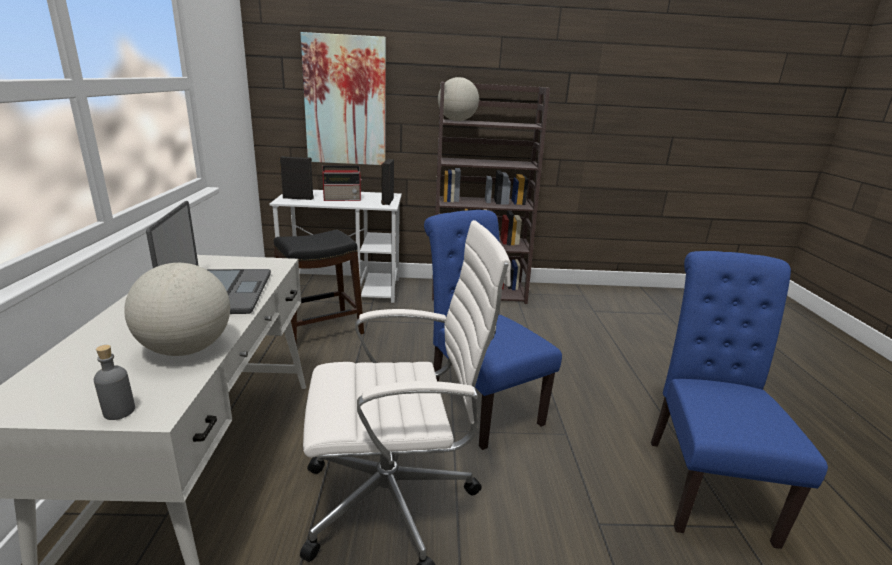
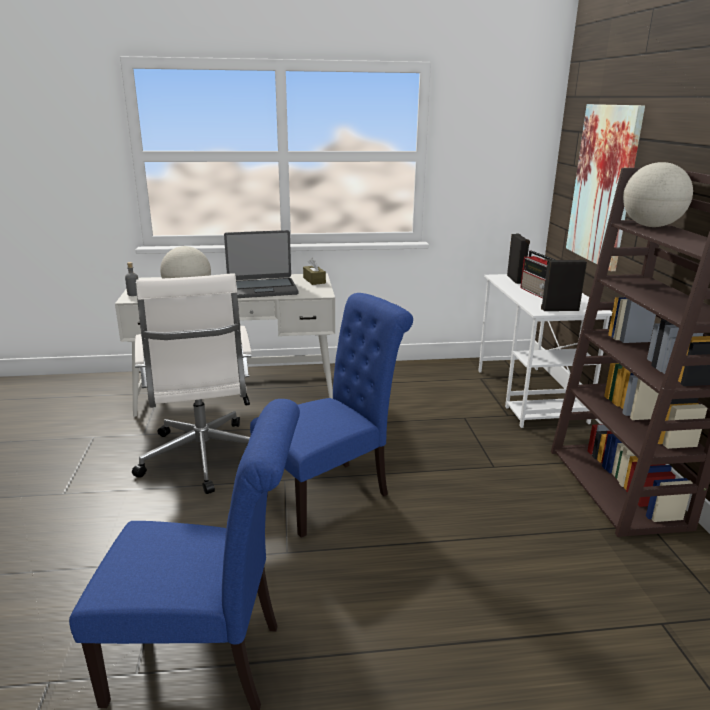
camera: 85 degrees right, 0 degrees up
(212, 262) = (314, 280): none -> brown tissue box
(320, 331) = (427, 398): black stool -> none

